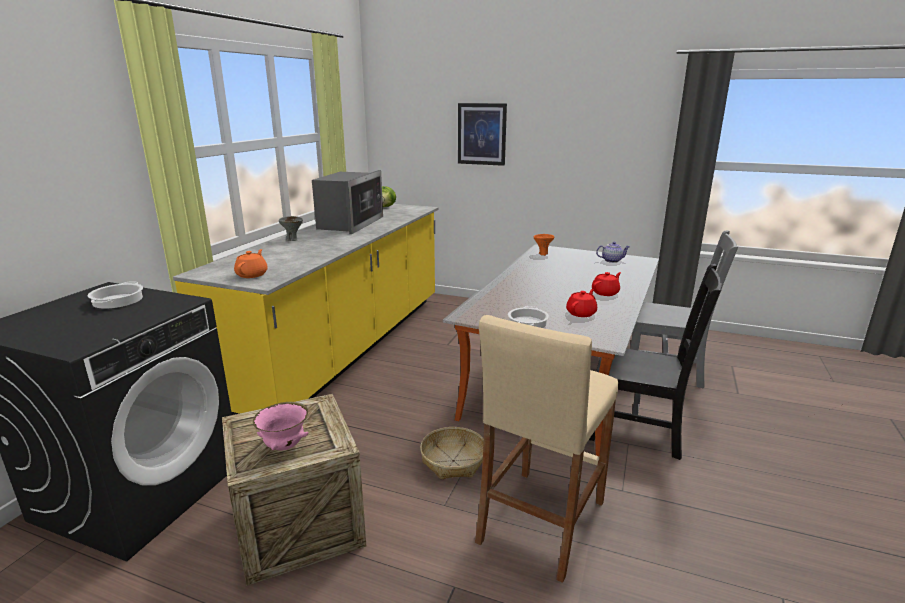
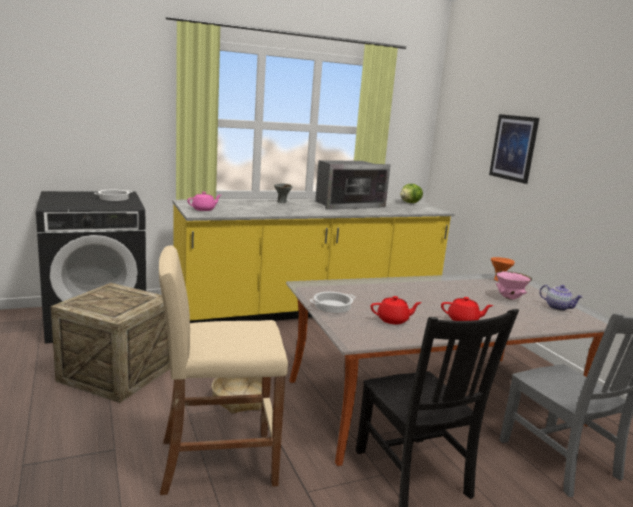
camera: 45 degrees right, 5 degrees down
(252, 274) = (204, 209): orange teapot -> pink teapot
(285, 446) = (100, 305): pink bowl -> pink bowl (509, 298)

